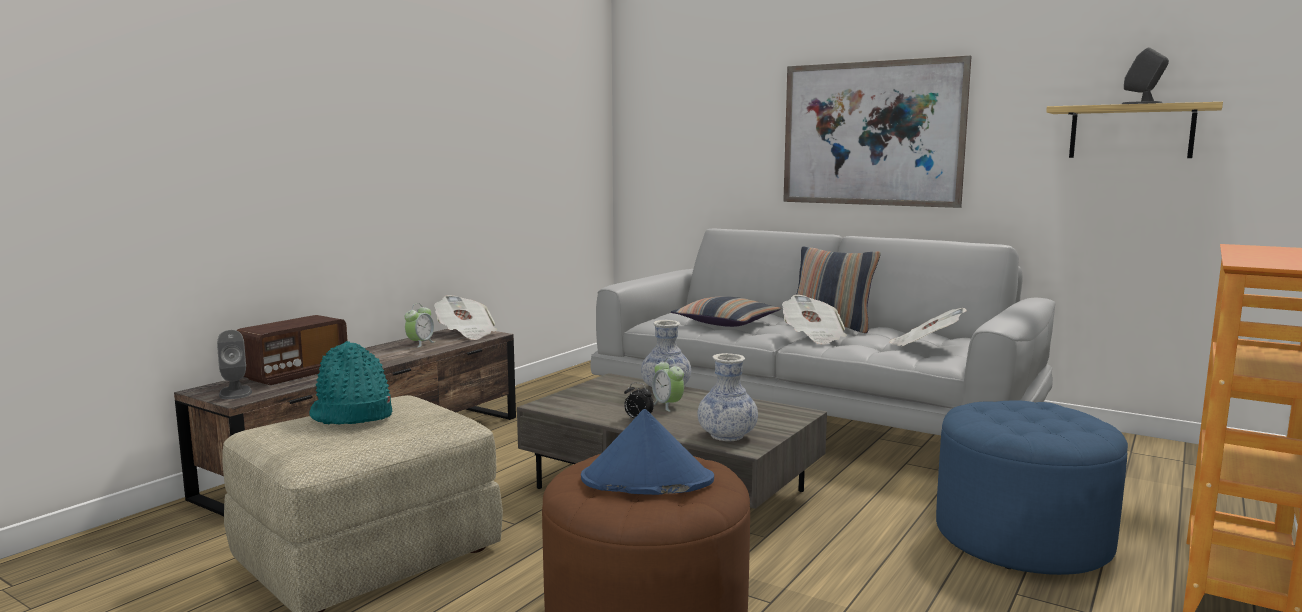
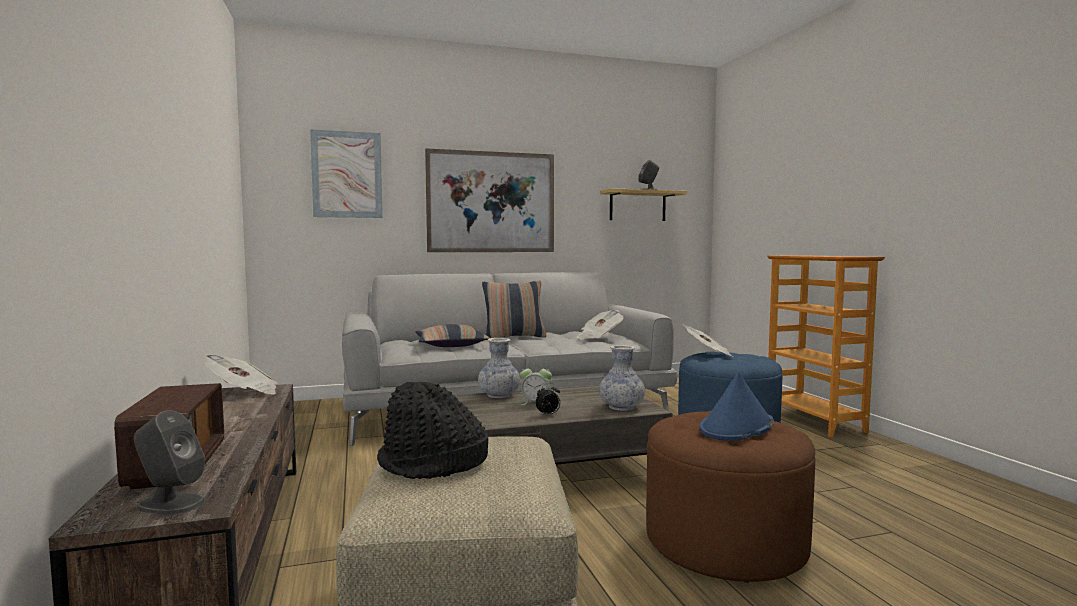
camera: 50 degrees left, 5 degrees down
(352, 415) = (432, 465): turquoise hat -> black hat
(420, 344) = (226, 409): alarm clock -> none
(703, 107) = (347, 174): none -> picture
(813, 337) = (531, 343): newspaper -> newspaper (707, 354)

